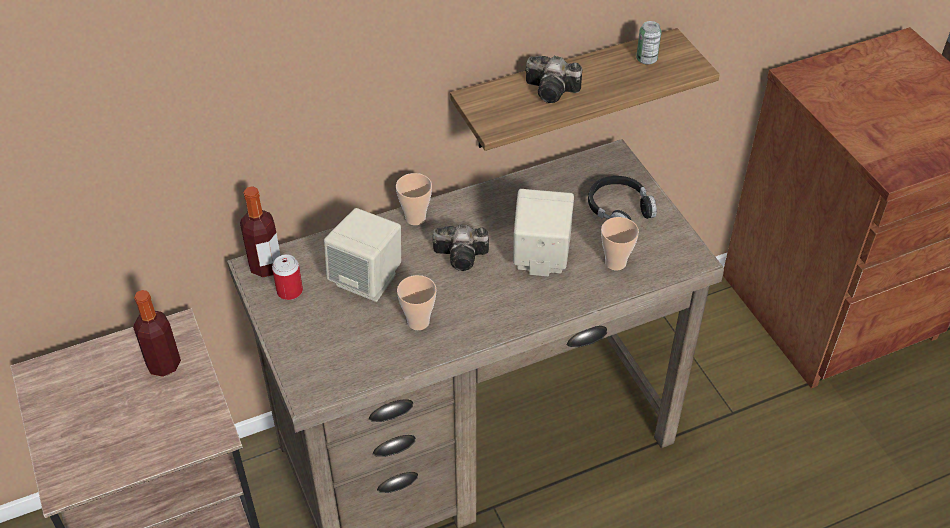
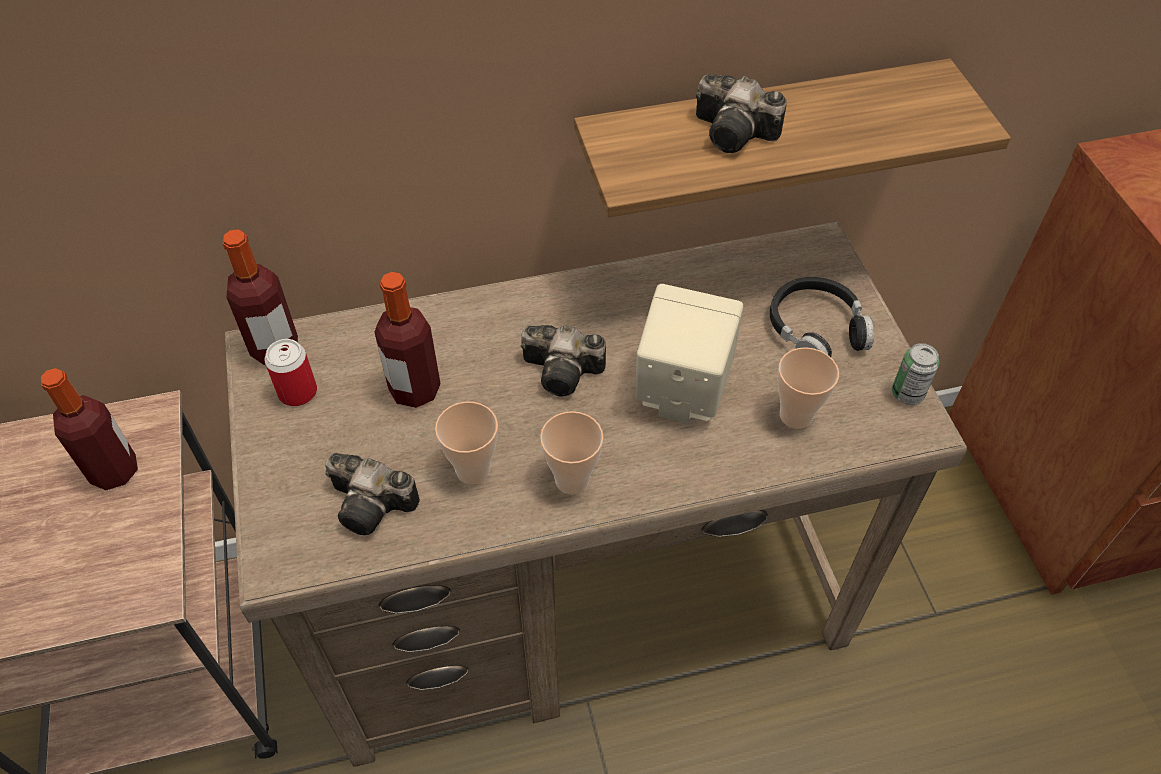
camera: 10 degrees right, 5 degrees up
(361, 351) = (375, 505): none -> camera
(367, 279) = (415, 389): beige speaker -> bottle
(415, 218) = (509, 303): cup -> cup (572, 480)
(646, 59) = (894, 101): can -> can (907, 393)

